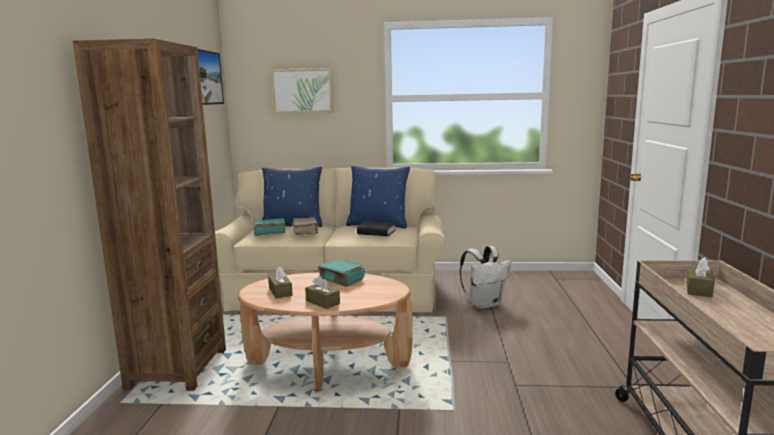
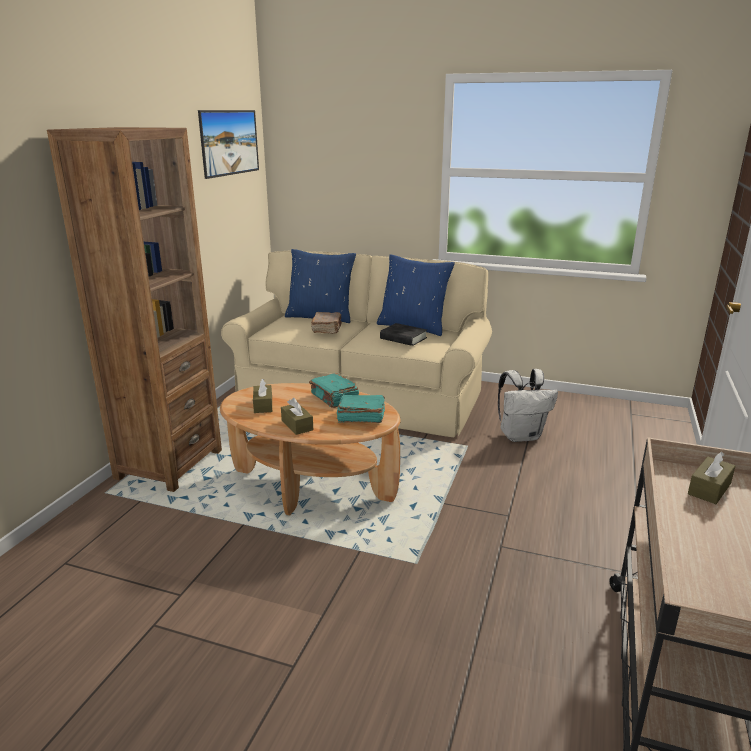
camera: 15 degrees right, 10 degrees up
(269, 233) = (289, 326): turquoise book -> turquoise book (360, 417)
(302, 91) = (347, 157): picture -> none

